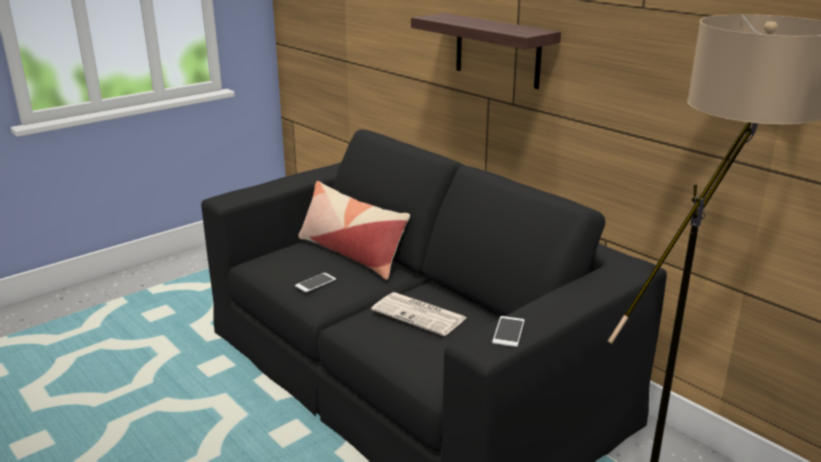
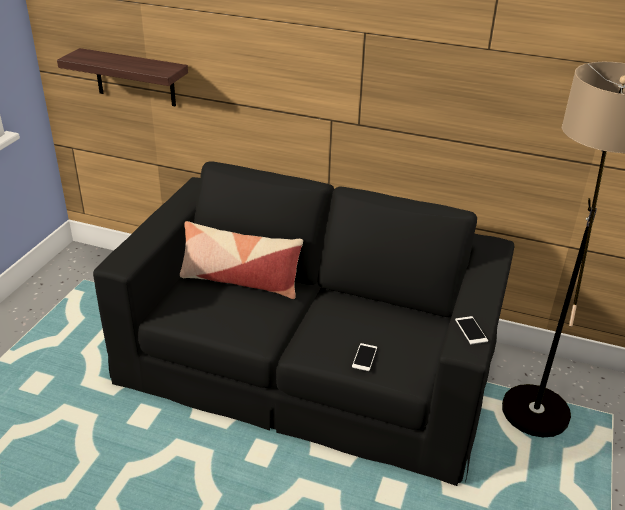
camera: 30 degrees left, 10 degrees up
(315, 282) = (240, 320): phone -> phone (364, 357)
(420, 314) = (350, 324): newspaper -> none
(497, 50) = (343, 81): shelf -> shelf (135, 78)

